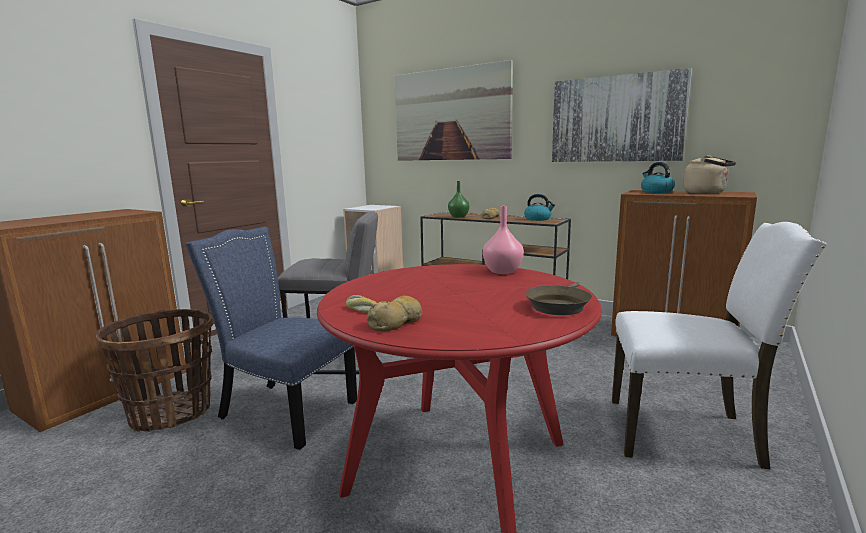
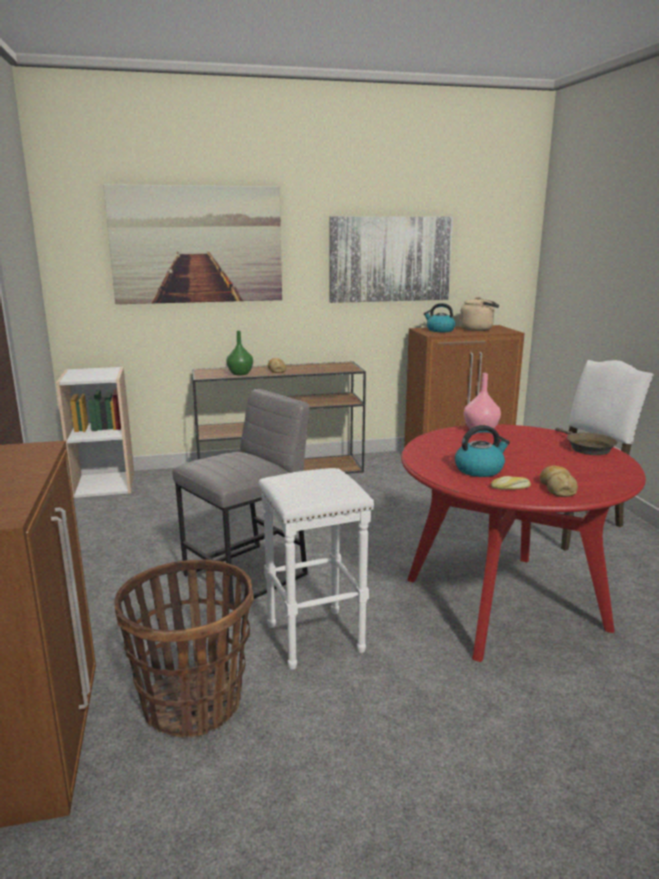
camera: 45 degrees left, 5 degrees up
(289, 412) = (312, 637): blue chair -> white stool
(538, 219) = (328, 366): kettle -> kettle (479, 470)

